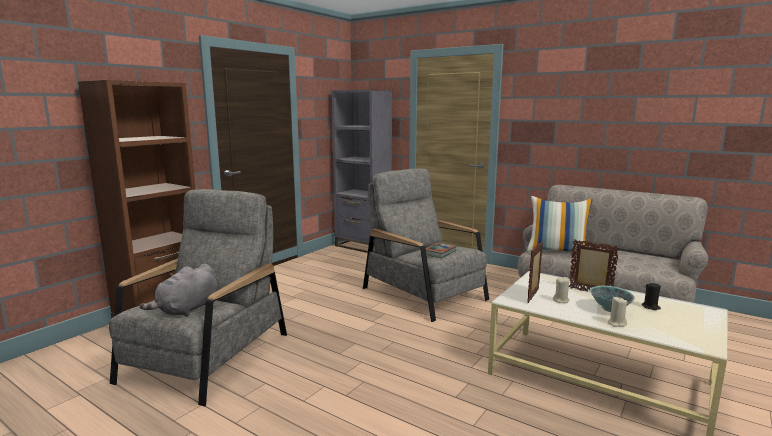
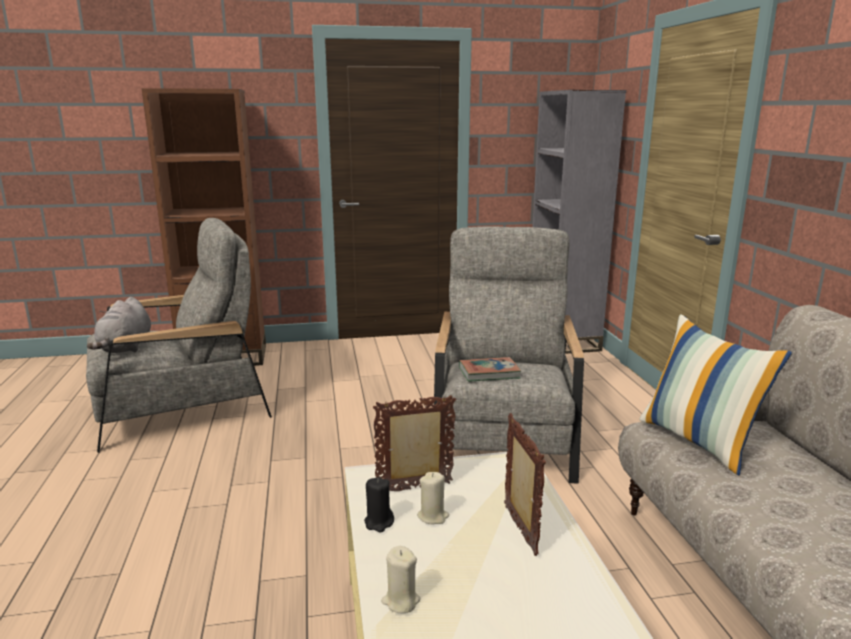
camera: 45 degrees right, 5 degrees up
(187, 310) = (126, 348): grey plush toy -> grey plush toy turned 75 degrees counterclockwise
(609, 309) = (462, 574): bowl -> none
(650, 307) = (548, 618): black candle -> black candle (379, 522)

